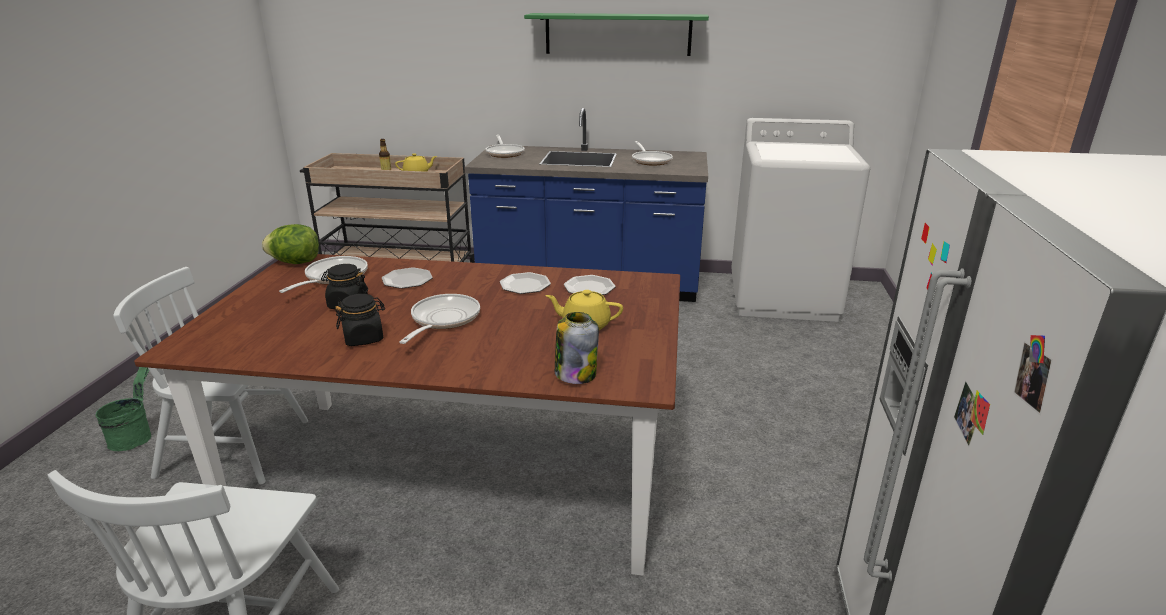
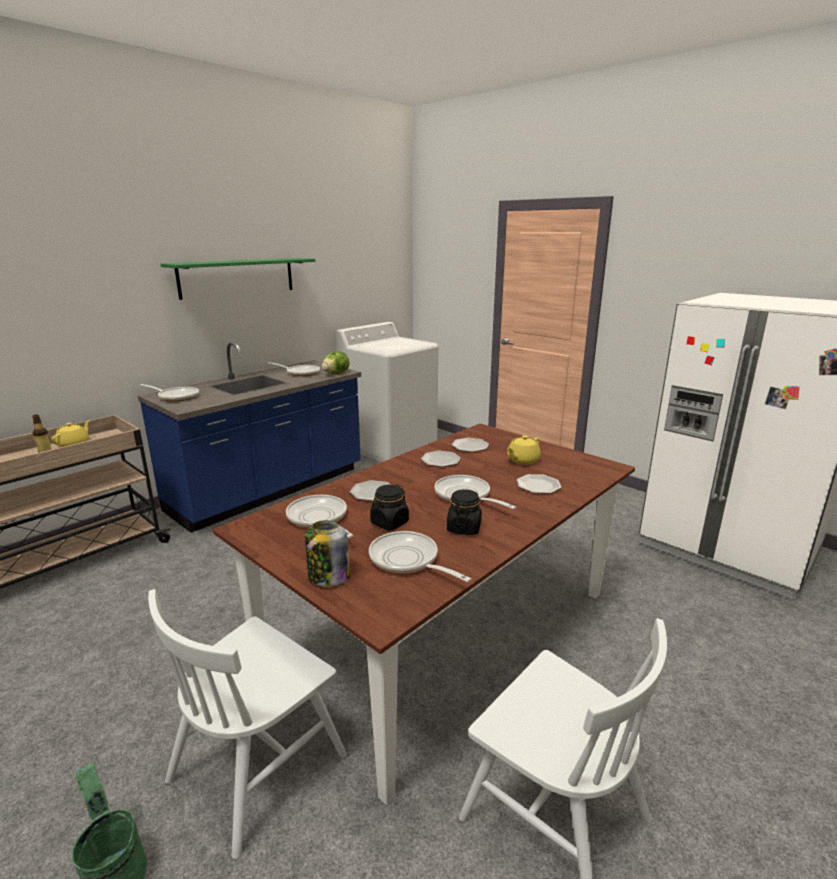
camera: 55 degrees left, 5 degrees down
(278, 332) = (408, 560): none -> frying pan
(295, 262) = (250, 529): lettuce -> lettuce (336, 374)
(515, 351) = (538, 486): none -> plate
(575, 373) = (584, 478): jar -> jar (328, 577)

